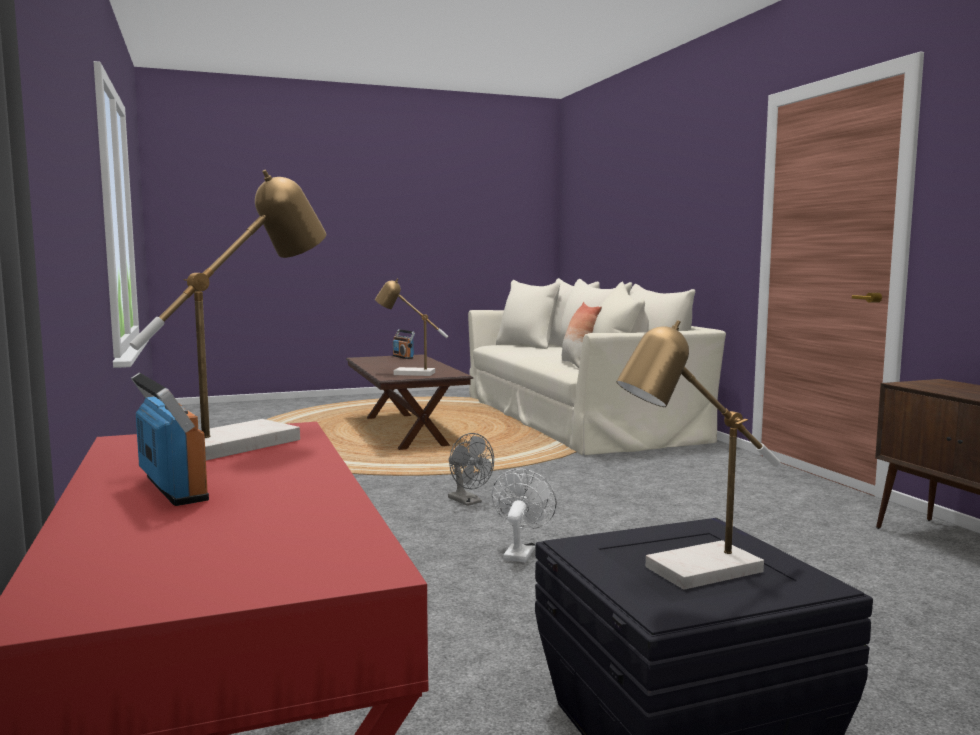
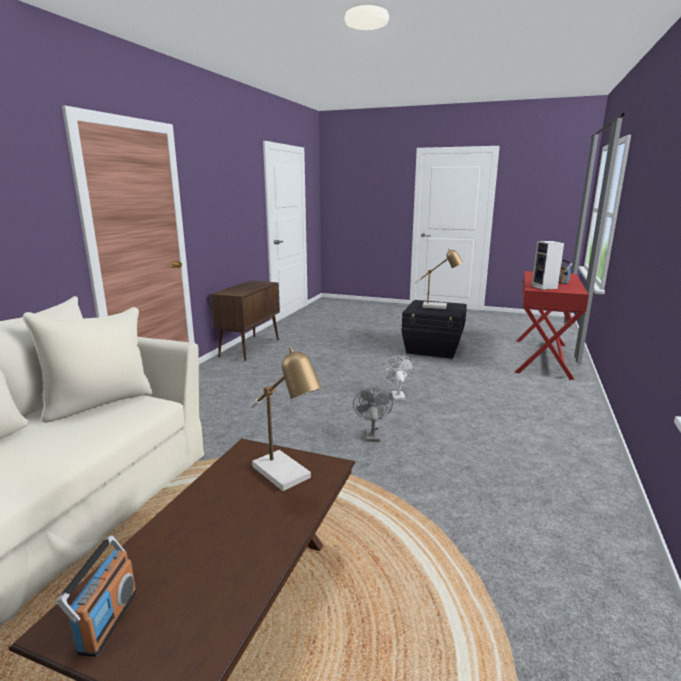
camera: 140 degrees left, 10 degrees up
(249, 441) = (545, 287): table lamp -> speaker
(520, 552) = (397, 395): white fan -> white fan turned 120 degrees clockwise
(578, 364) = (87, 423): pillow -> none

